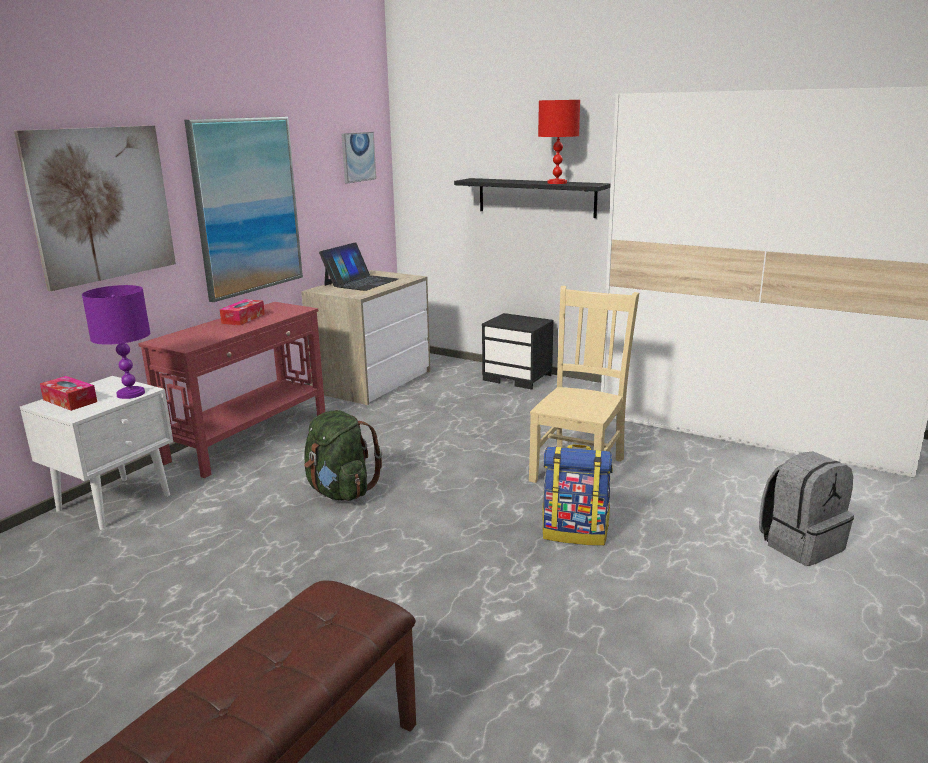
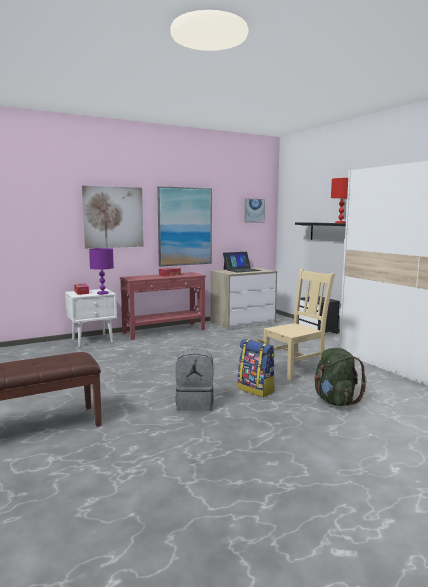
camera: 30 degrees right, 10 degrees down
(340, 492) = (174, 354): green backpack -> green backpack (335, 401)
(800, 544) = (376, 423): grey backpack -> grey backpack (195, 403)

